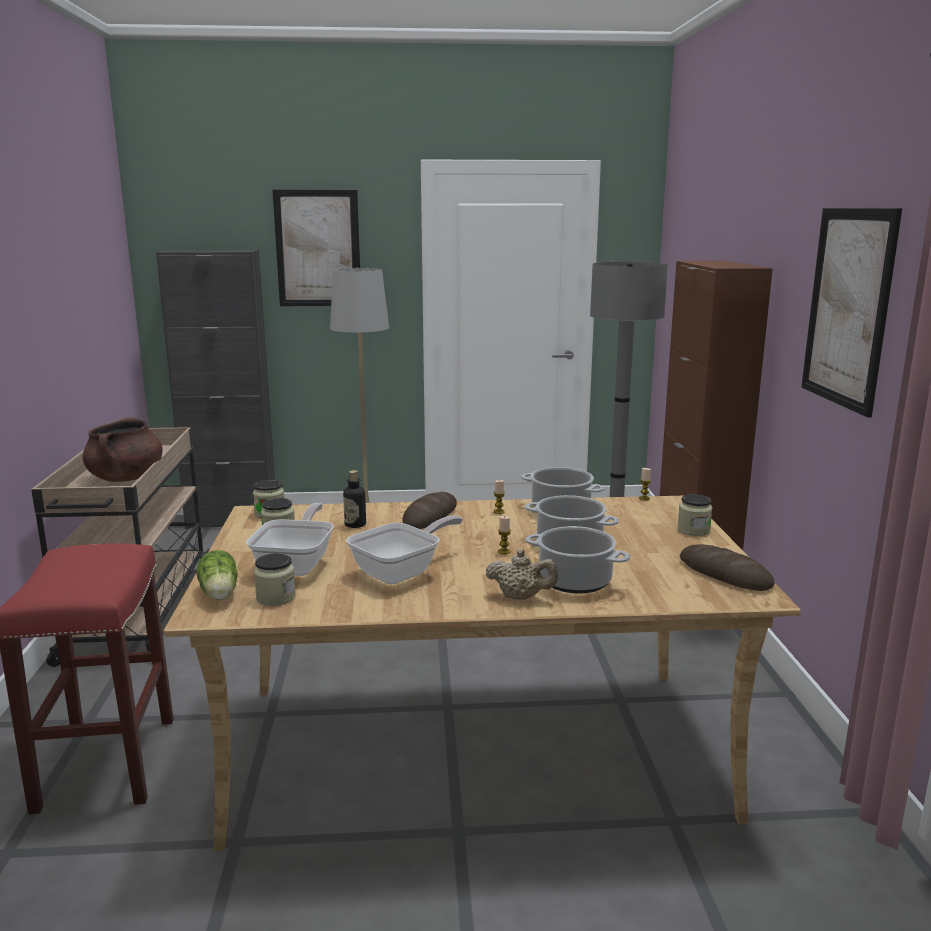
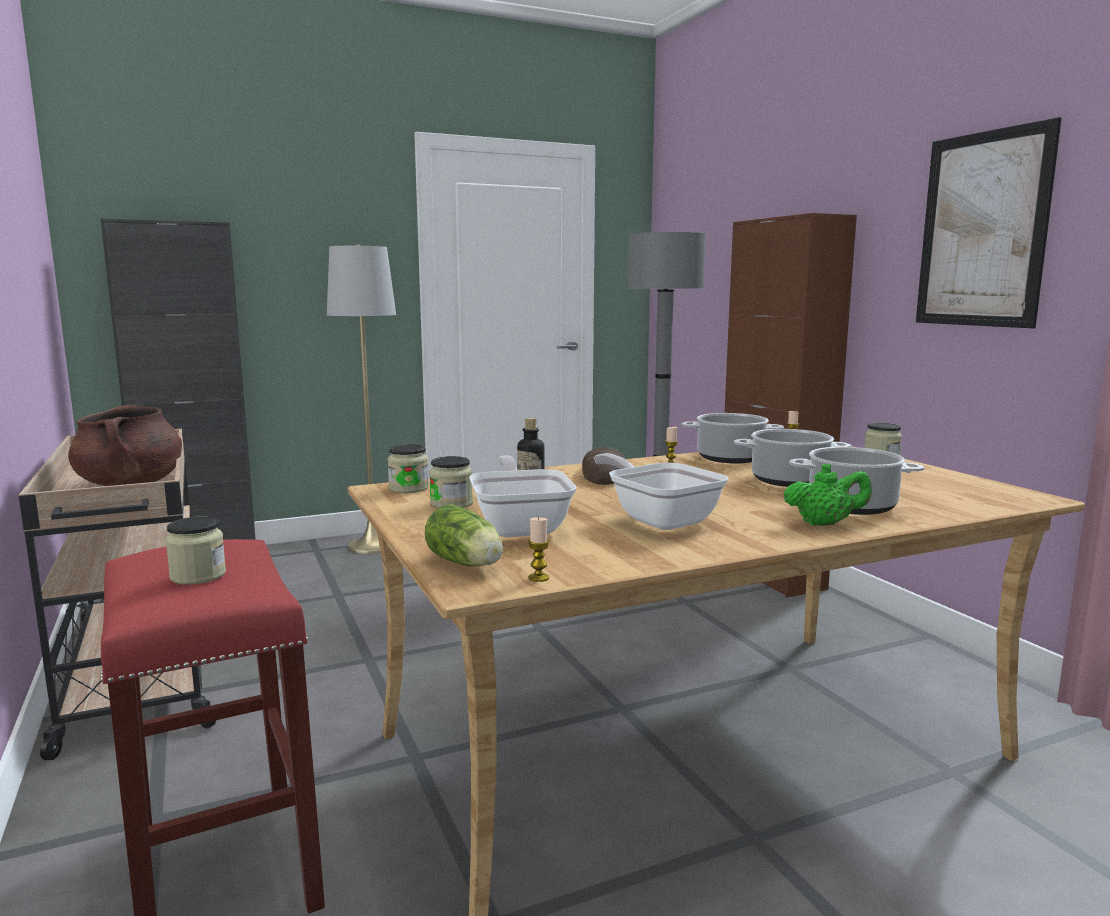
camera: 20 degrees left, 5 degrees down
(276, 597) = (547, 557): jar -> jar (198, 576)
(318, 248) = (300, 226): picture -> none
(402, 572) = (658, 519): frying pan -> frying pan turned 60 degrees counterclockwise
(504, 551) = (735, 492): candle -> candle (538, 578)
(521, 597) = (824, 524): beige teapot -> green teapot
(724, 574) = (972, 486): bread -> none

